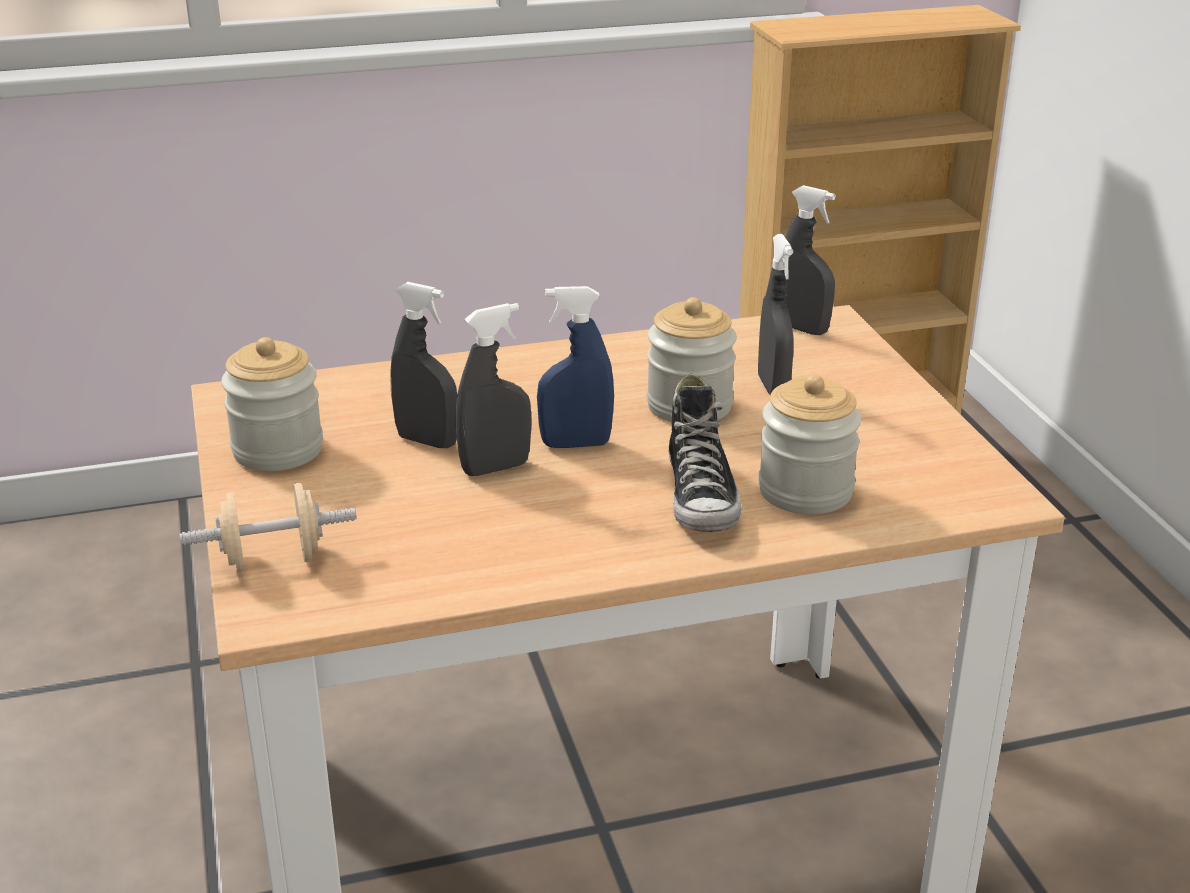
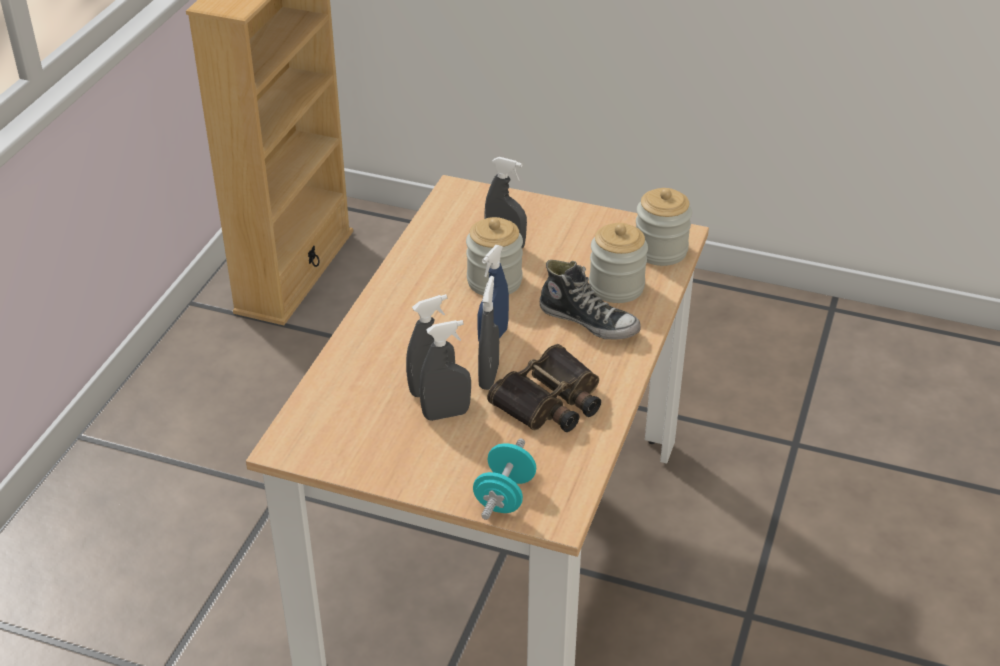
camera: 55 degrees left, 10 degrees up
(273, 560) = (504, 496): beige dumbbell -> turquoise dumbbell
(278, 450) = (379, 451): jar -> jar (660, 250)
(496, 528) = (551, 402): none -> binoculars
(801, 328) = (452, 203): grey spray bottle -> grey spray bottle (446, 414)

